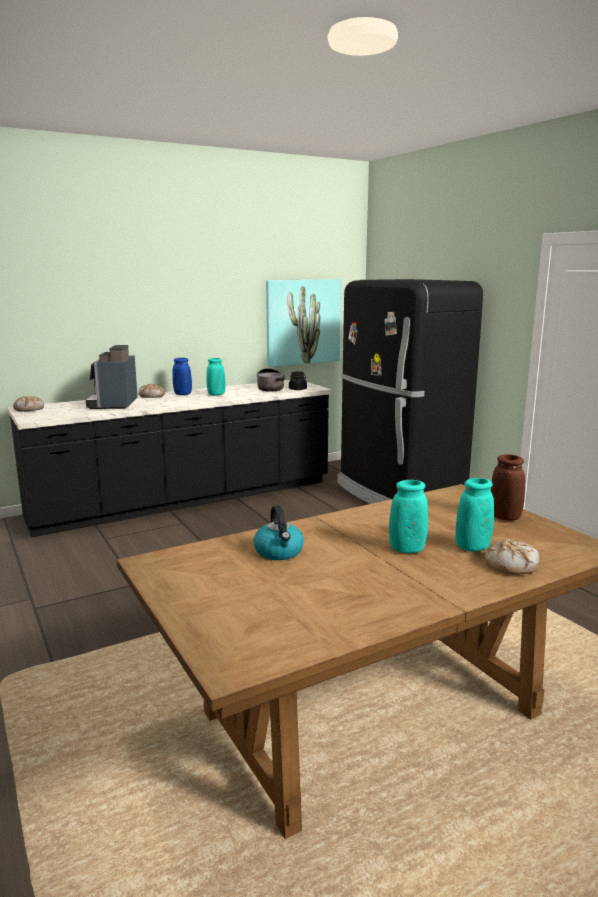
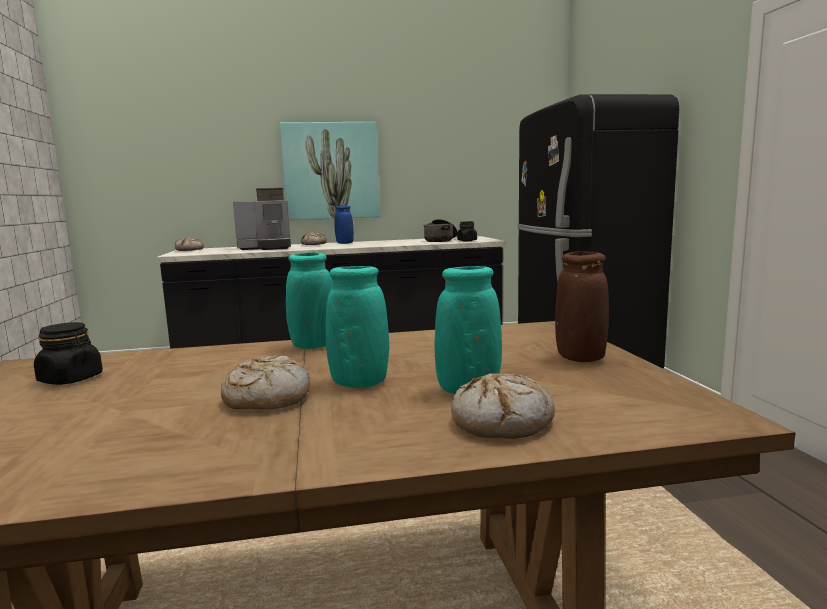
camera: 20 degrees right, 5 degrees down
(114, 404) = (267, 248): coffee machine -> coffee machine turned 120 degrees counterclockwise
(214, 568) = (71, 379): none -> black jar
(216, 394) = (376, 243): turquoise vase -> turquoise vase (314, 346)
(279, 552) = (184, 370): kettle -> none
(302, 322) = (489, 174): picture -> picture (331, 171)
(370, 566) = (266, 398): none -> bread

